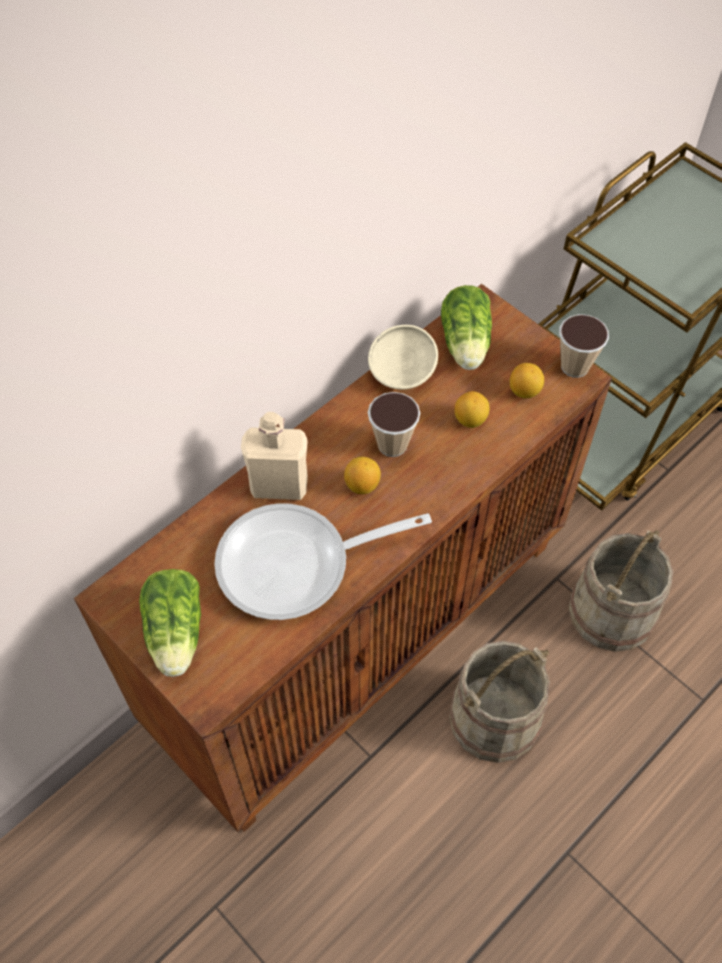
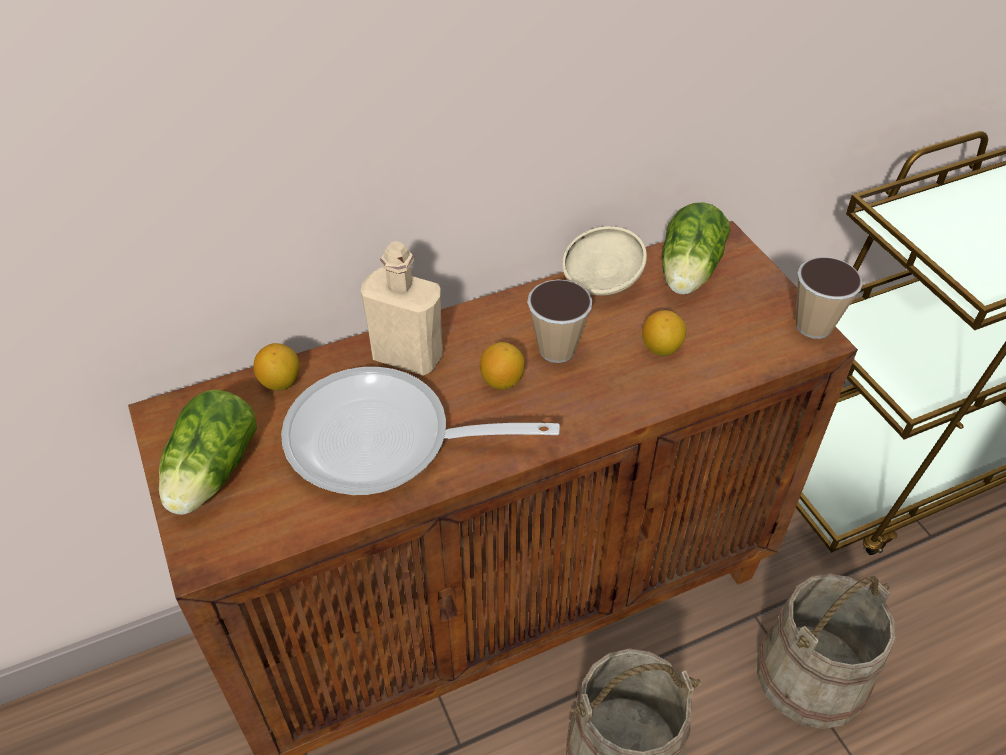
camera: 20 degrees right, 10 degrees down
(524, 391) = (740, 336): lemon -> lemon (281, 382)

